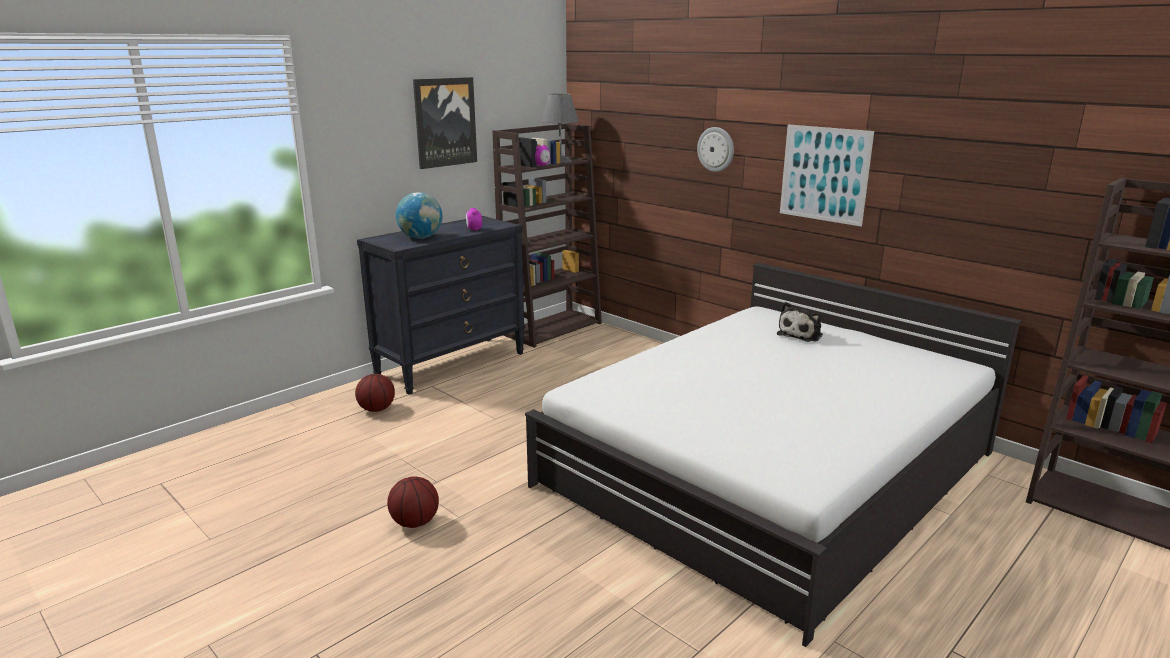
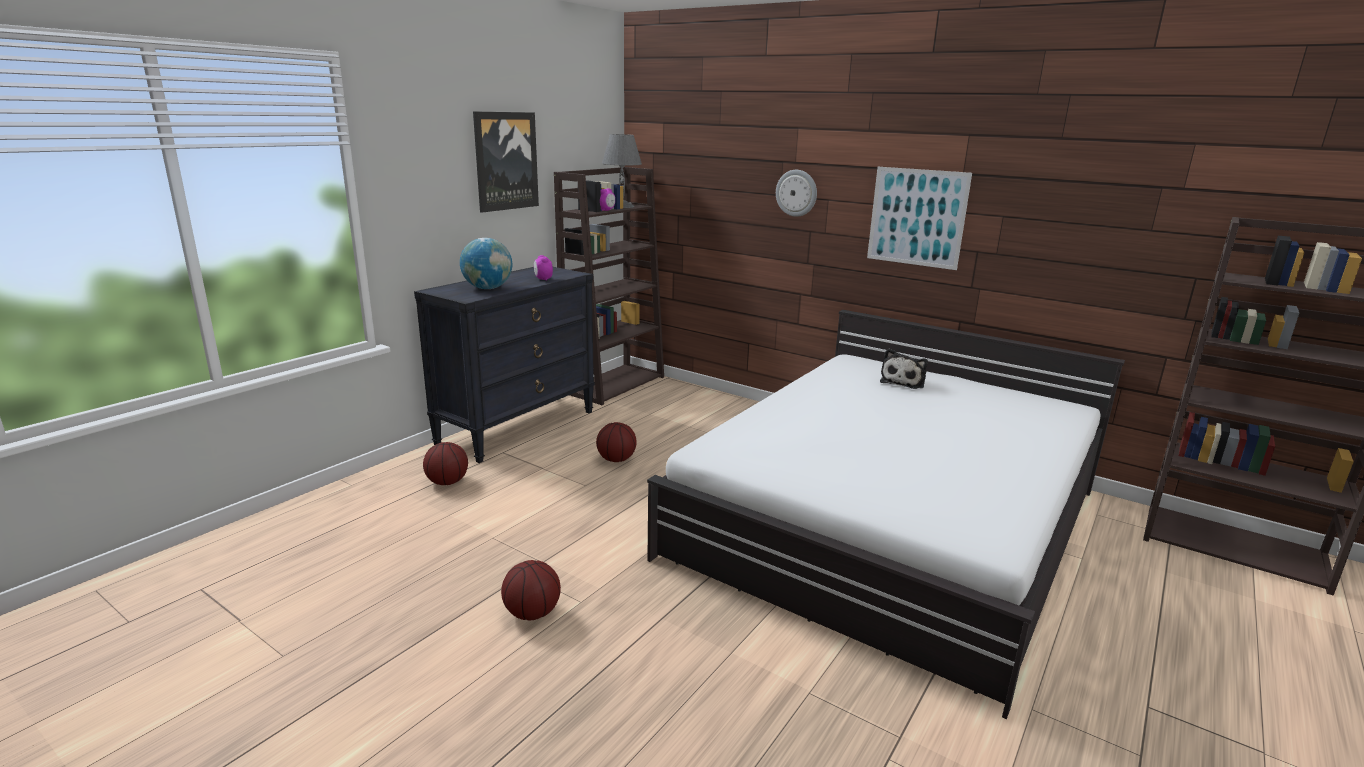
camera: 10 degrees left, 0 degrees up
(530, 397) = (616, 459): none -> basketball

